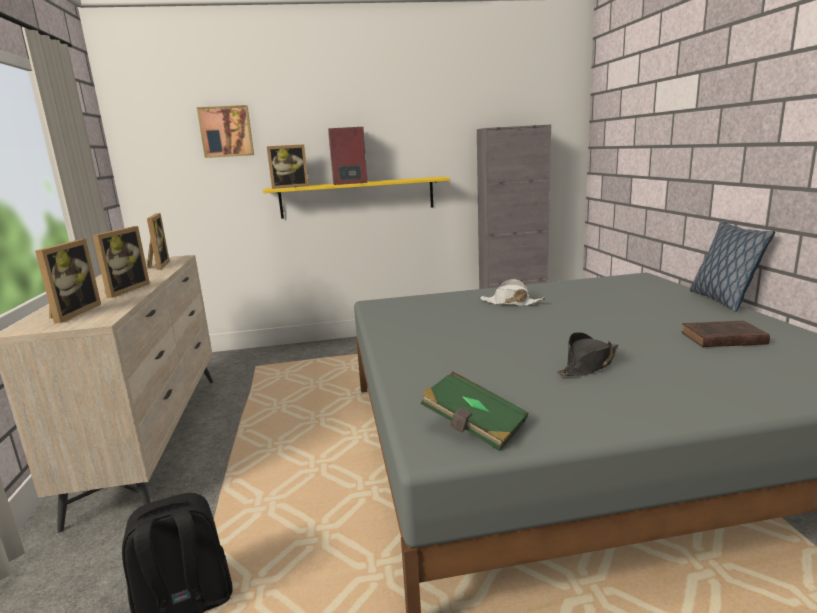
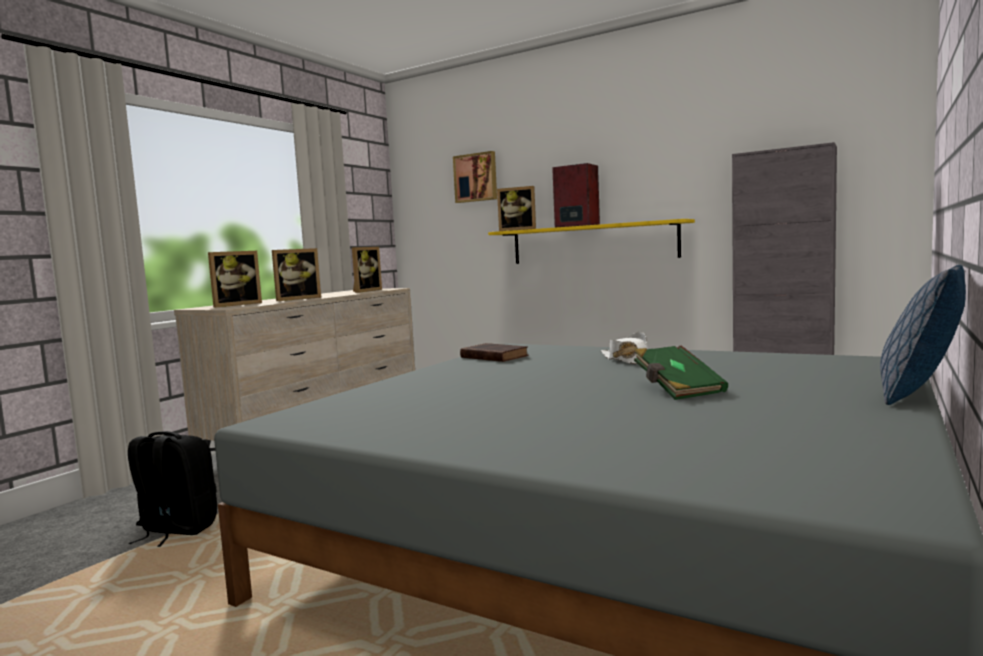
camera: 40 degrees right, 10 degrees down
(474, 427) = (321, 419): green book -> green book (677, 389)
(588, 365) = (529, 409): black hat -> none
(721, 338) = (758, 421): brown book -> brown book (492, 356)

